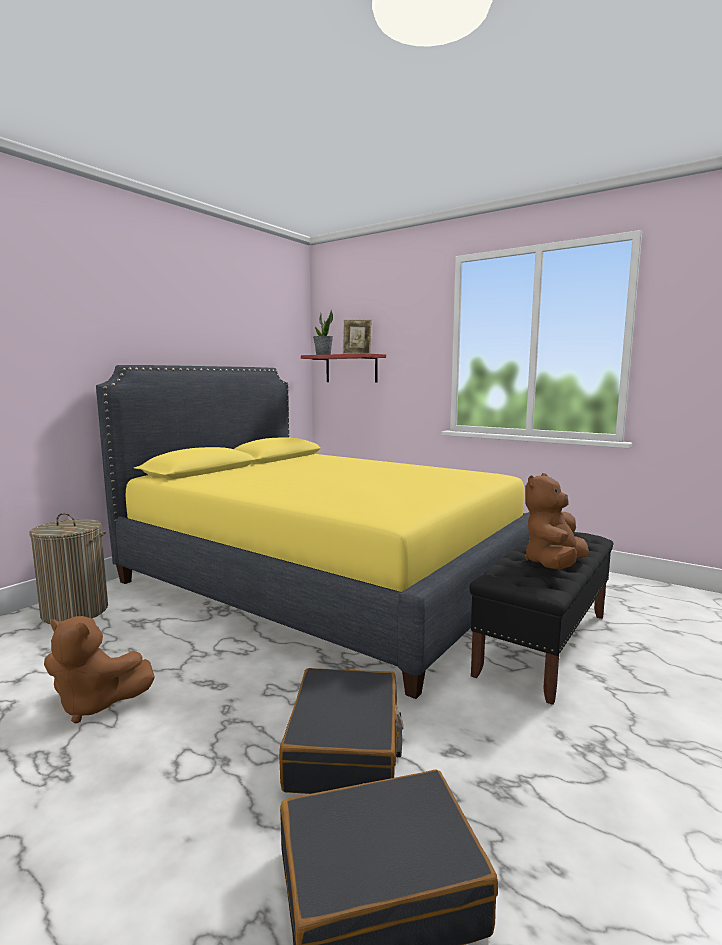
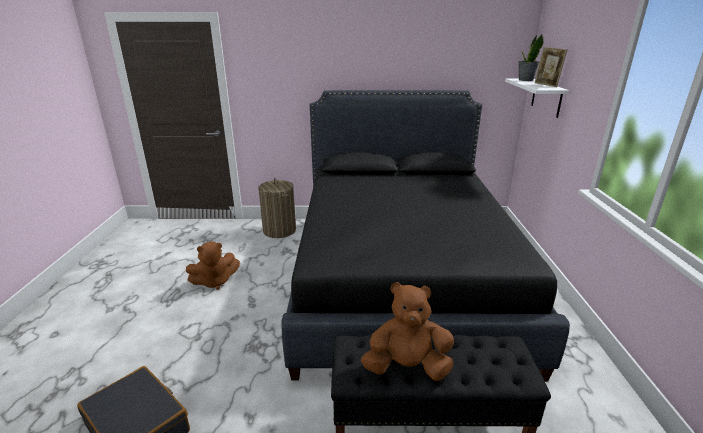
camera: 55 degrees right, 15 degrees up
(95, 704) = (215, 282): brown plush toy -> brown plush toy turned 90 degrees counterclockwise
(326, 581) = (401, 278): yellow bed -> black bed
(345, 748) = (228, 372): black suitcase -> none
(351, 368) = (546, 97): red shelf -> white shelf

